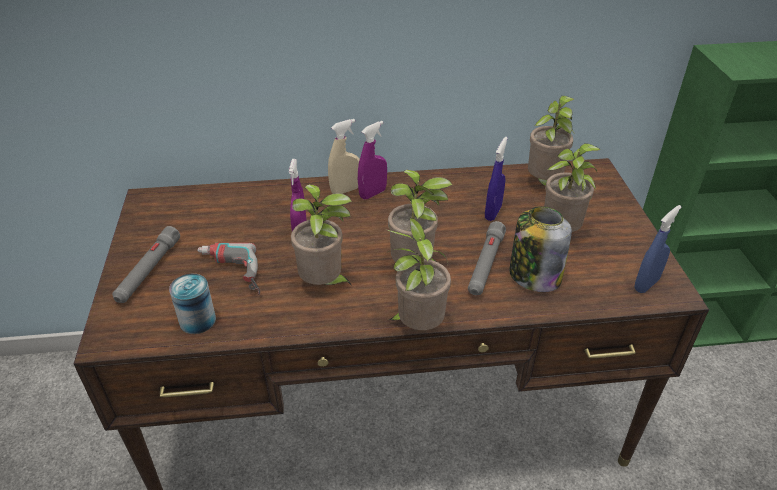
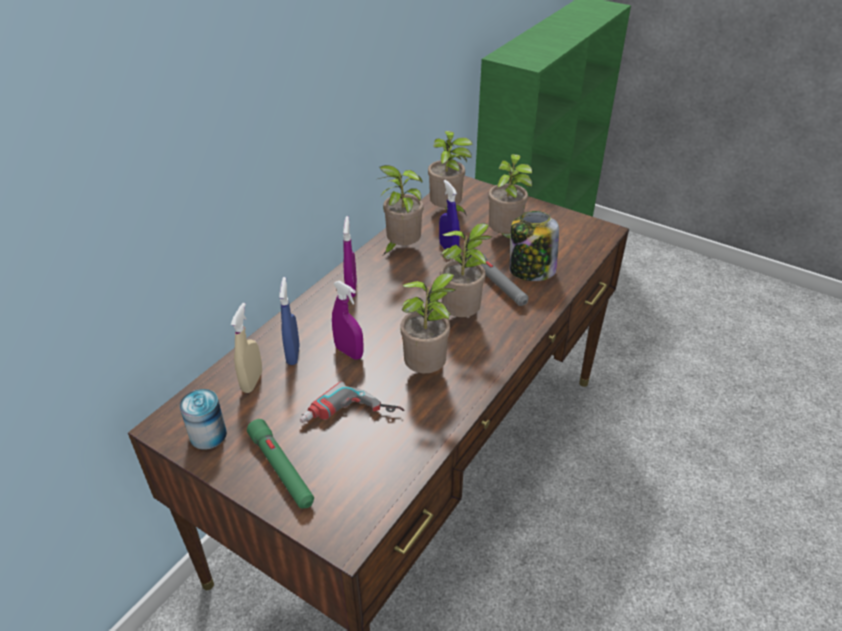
camera: 50 degrees left, 0 degrees up
(148, 271) = (281, 469): grey flashlight -> green flashlight
(197, 320) = (387, 465): can -> can (208, 435)
(345, 190) = (327, 300): beige spray bottle -> beige spray bottle (252, 381)
(417, 326) = (523, 348): potted plant -> potted plant (401, 248)
(646, 284) = (587, 235): blue spray bottle -> blue spray bottle (293, 354)

